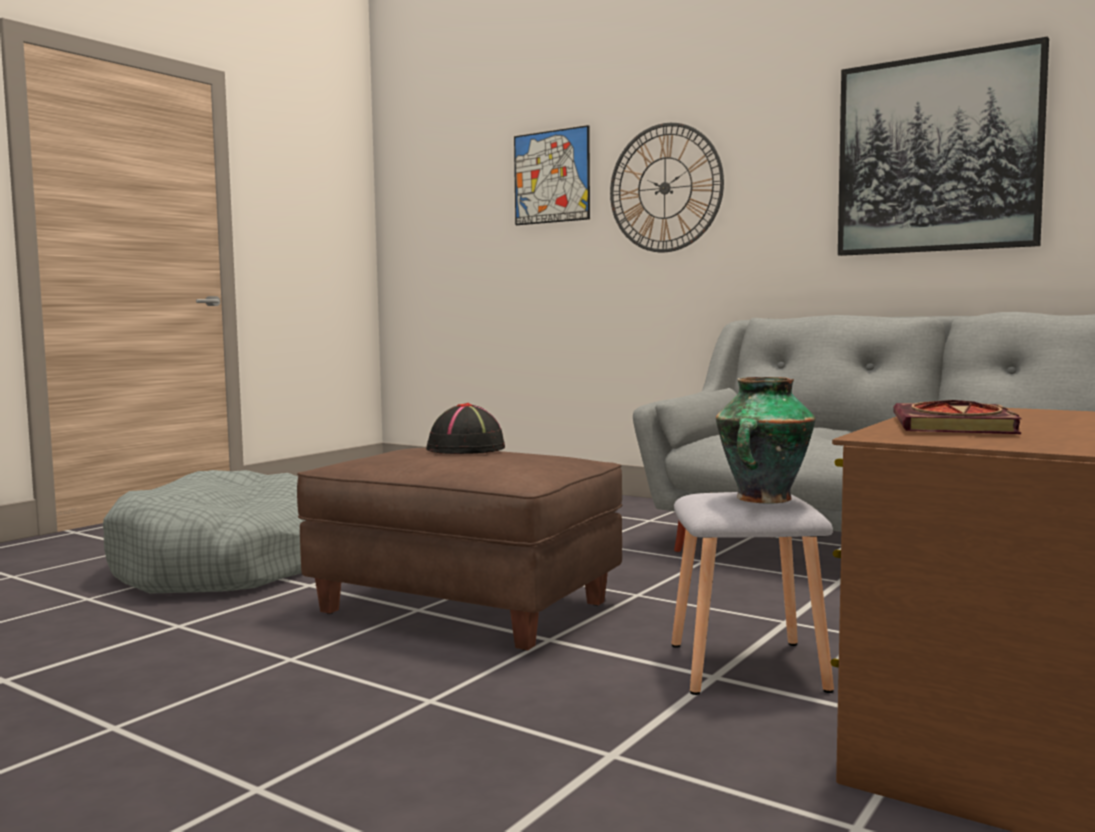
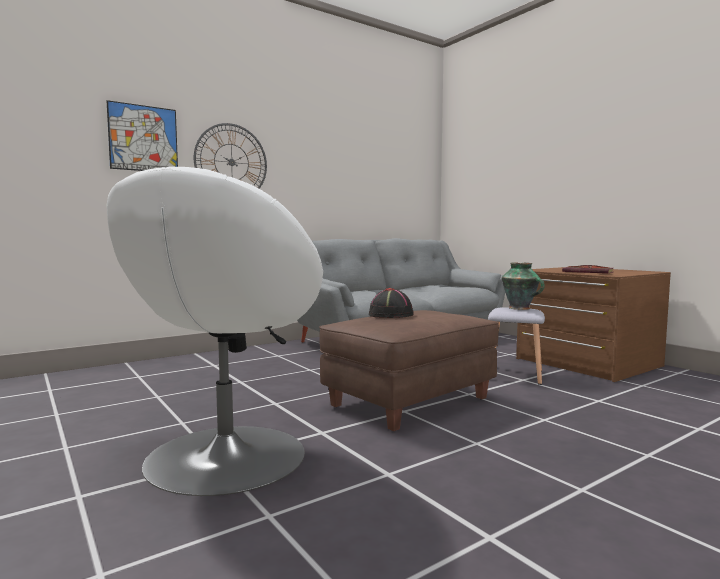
camera: 70 degrees left, 0 degrees up
(224, 565) = (223, 457): grey dog bed -> white armchair
(937, 154) = (357, 170): picture -> none

